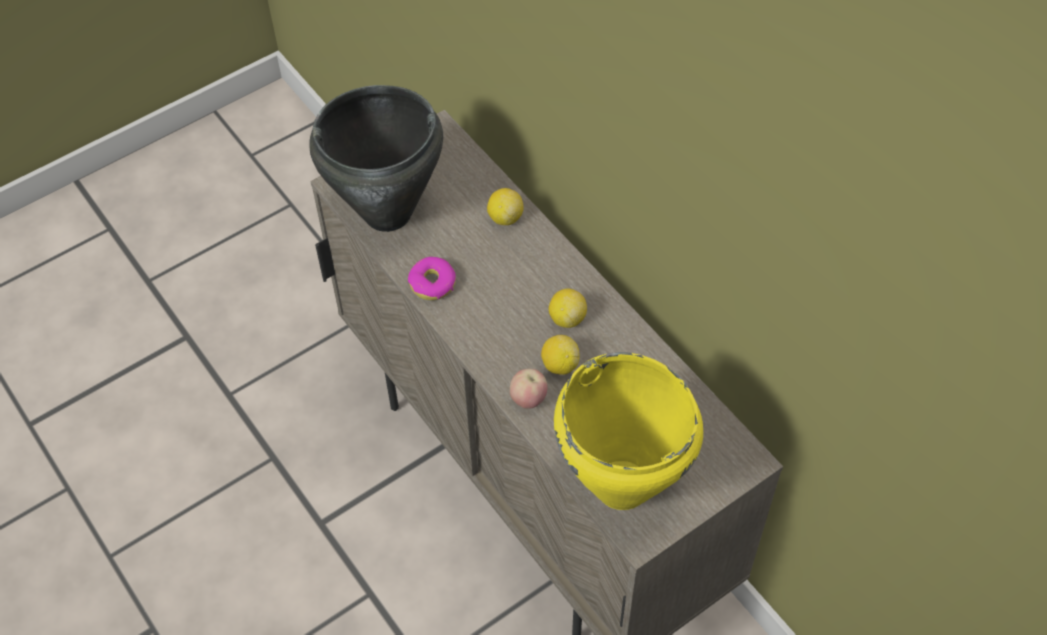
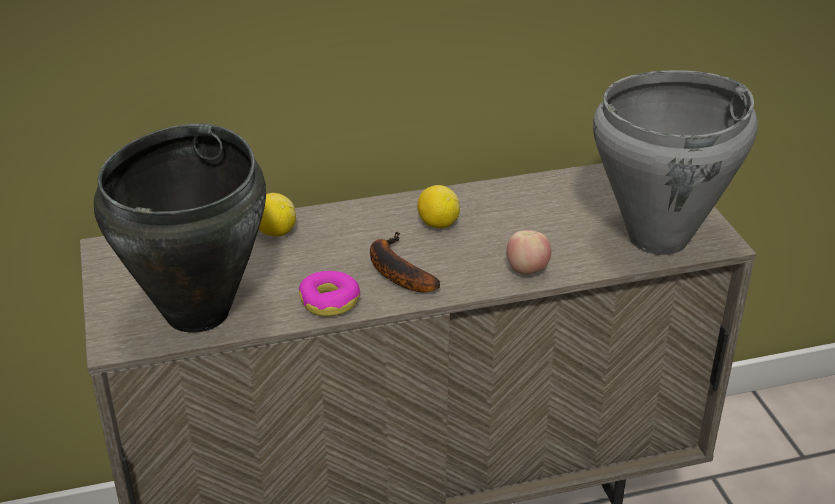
camera: 70 degrees left, 20 degrees down
(488, 311) = (395, 271): none -> banana
(560, 365) = (494, 241): lemon -> none
(621, 487) = (659, 239): yellow cooking pot -> grey cooking pot

